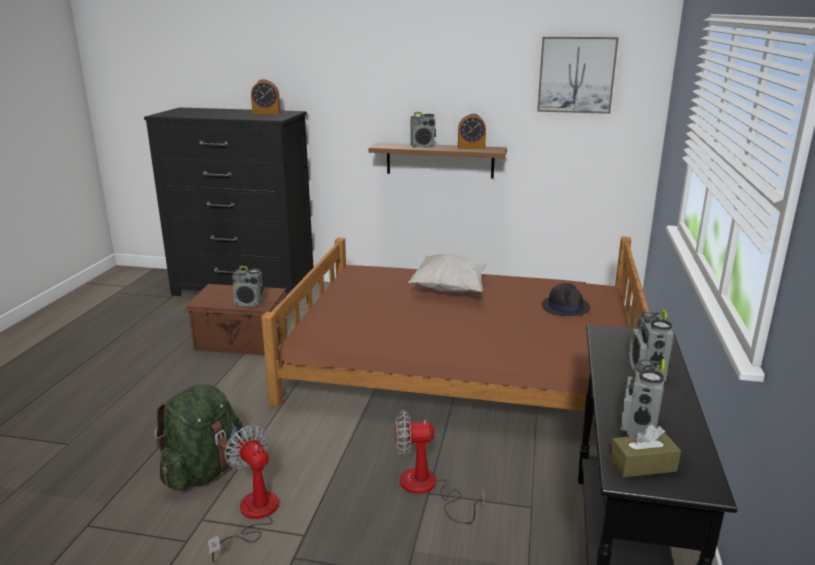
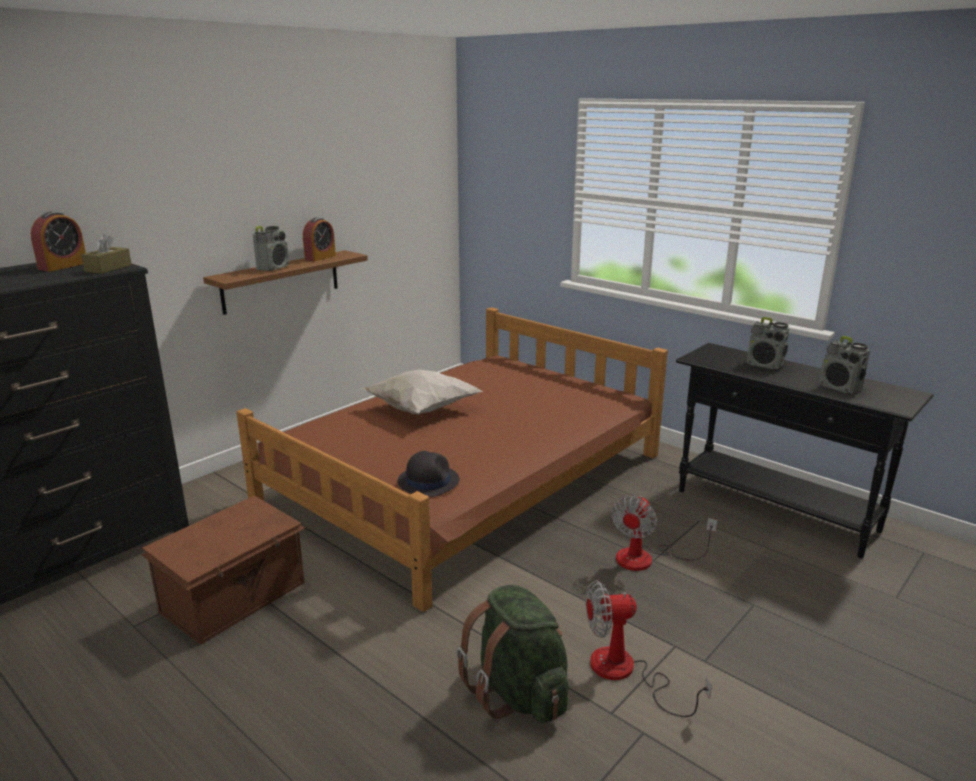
camera: 60 degrees left, 0 degrees up
(249, 303) = (260, 529): radio -> none
(565, 307) = (518, 380): black hat -> black hat (428, 481)
(576, 75) = (393, 162): picture -> none
(643, 465) = (886, 399): brown tissue box -> brown tissue box (108, 268)

